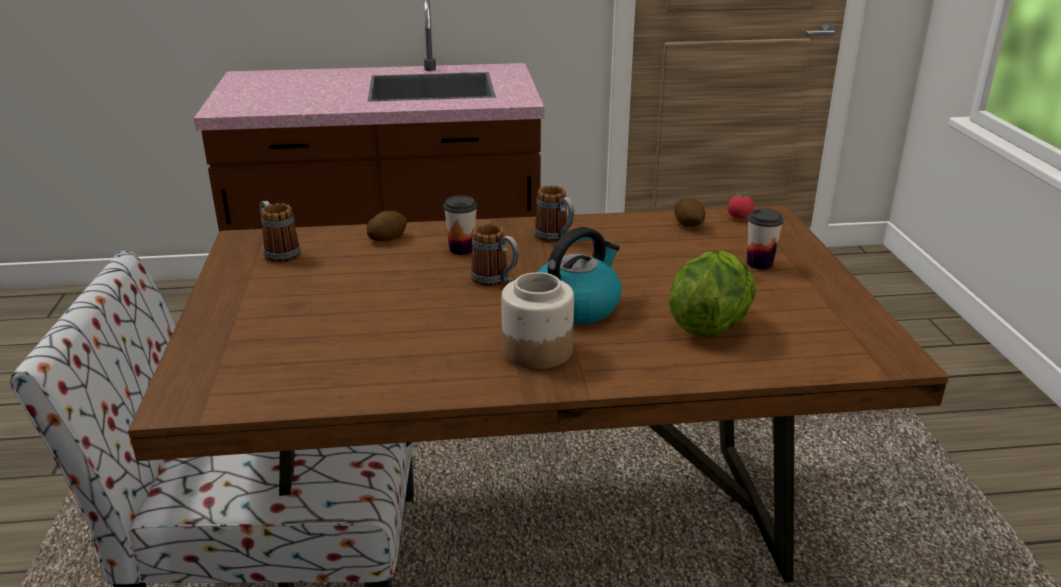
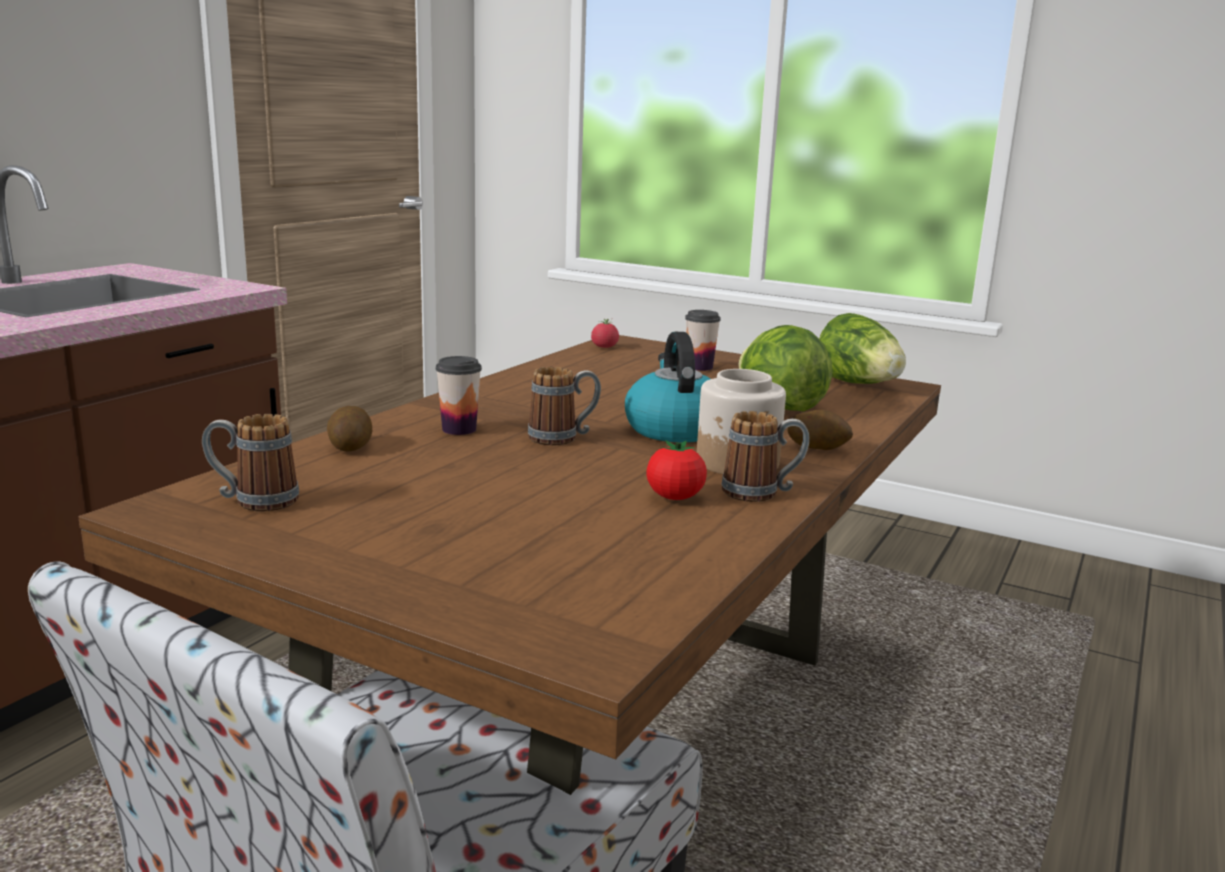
camera: 55 degrees left, 10 degrees down
(433, 352) = (675, 497): none -> tomato
(556, 238) = (516, 397): mug -> mug (762, 493)
(689, 224) = (585, 360): potato -> potato (818, 447)
(854, 337) = (859, 384): none -> lettuce

